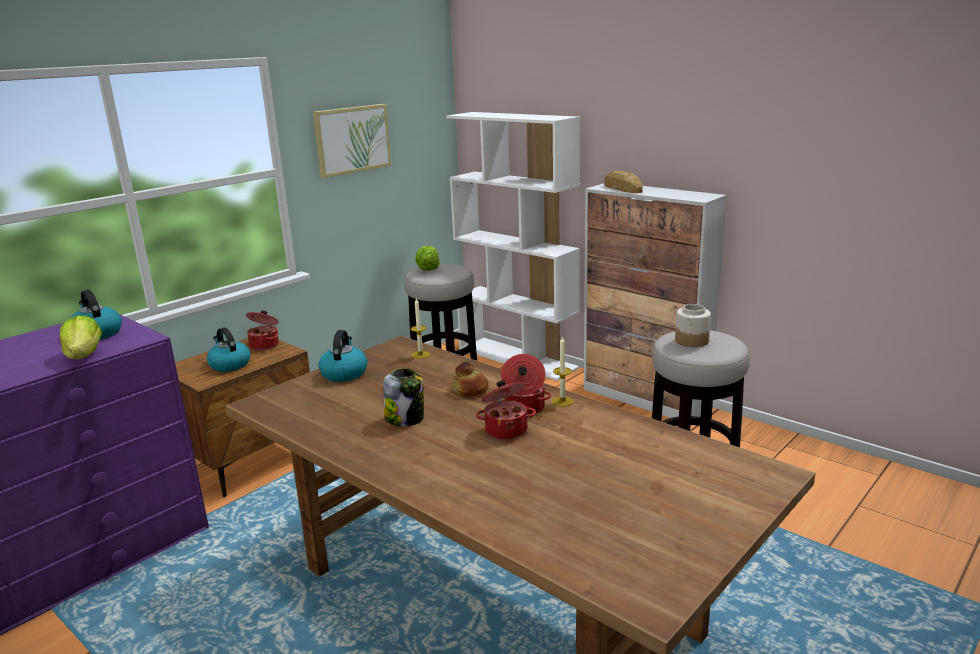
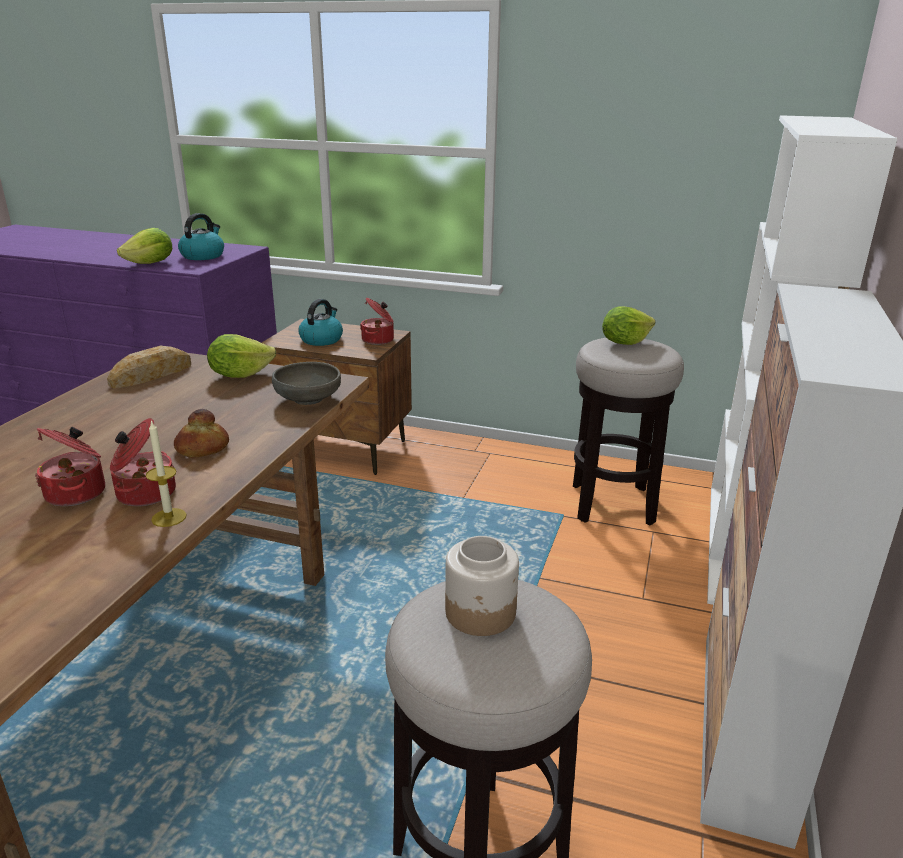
camera: 65 degrees right, 5 degrees up
(344, 373) = (240, 374): kettle -> lettuce
(352, 139) = (613, 131): picture -> none
(405, 418) = (117, 429): jar -> none
(420, 355) = (307, 399): candle -> grey bowl
(622, 188) = (823, 304): bread -> bread (151, 374)

